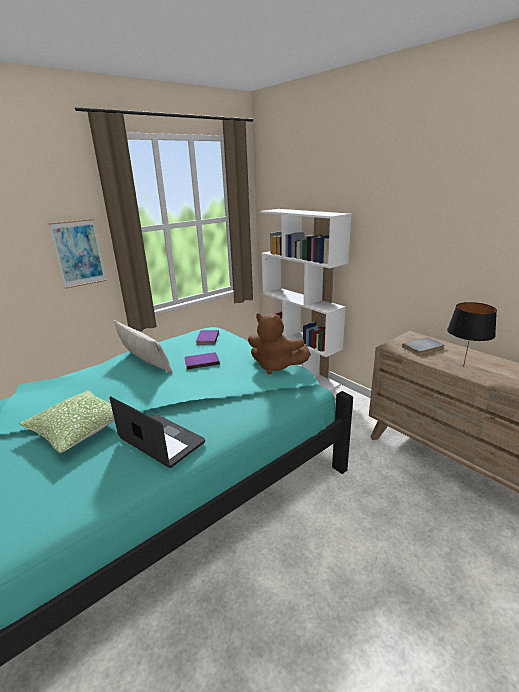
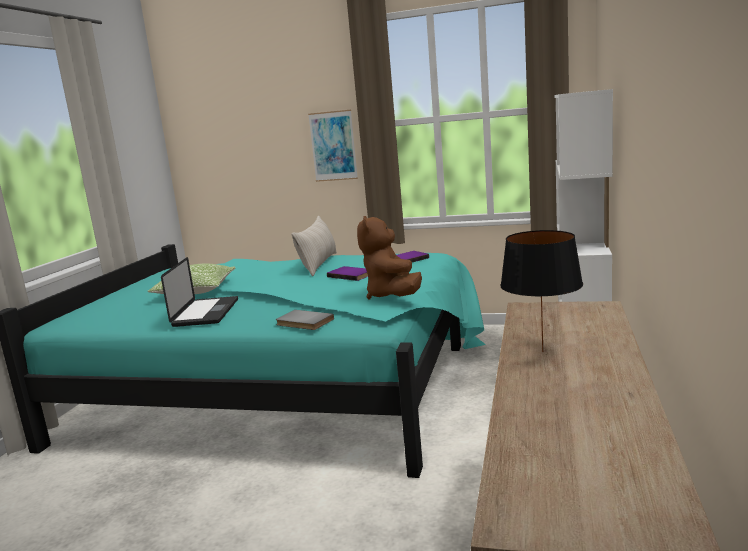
camera: 55 degrees right, 10 degrees down
(424, 348) = (563, 321): grey book -> grey book (303, 322)

